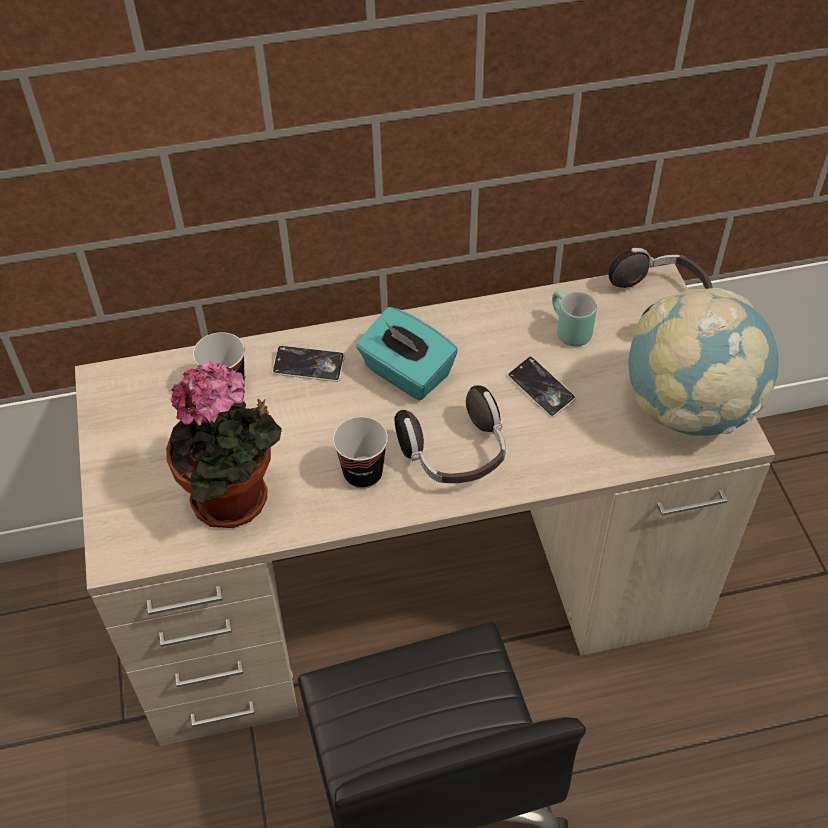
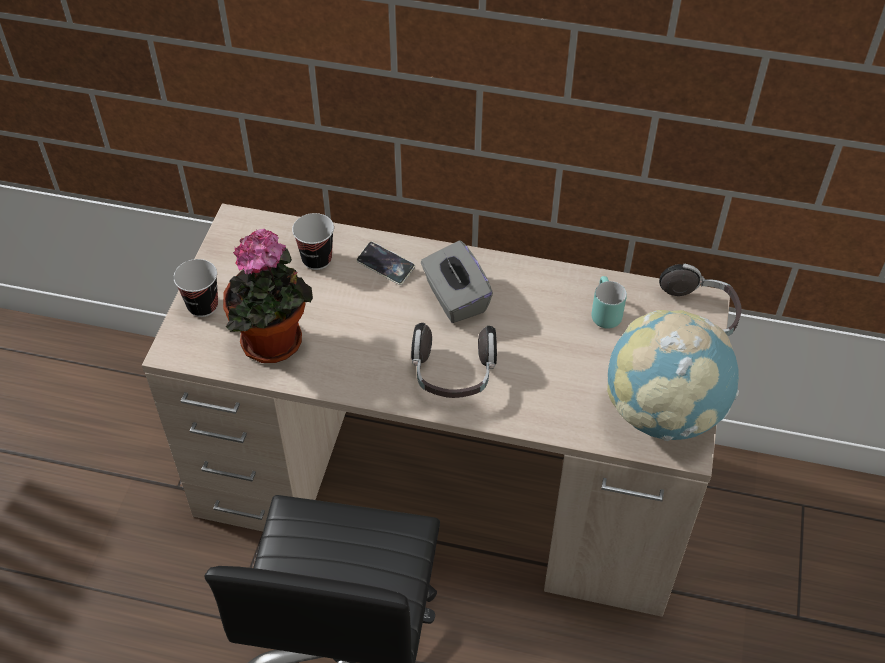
camera: 25 degrees right, 0 degrees up
(363, 474) = (376, 361): cup -> cup (203, 306)
(406, 373) = (455, 298): turquoise tissue box -> grey tissue box
(540, 390) = (551, 350): phone -> none

